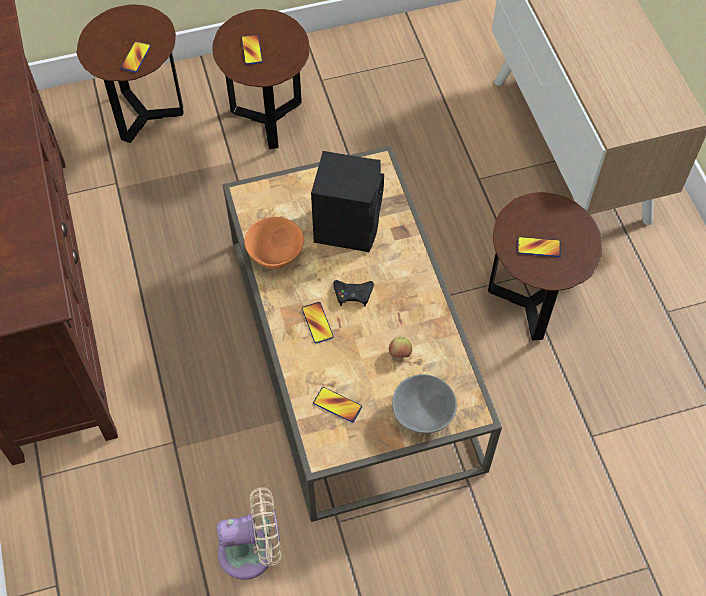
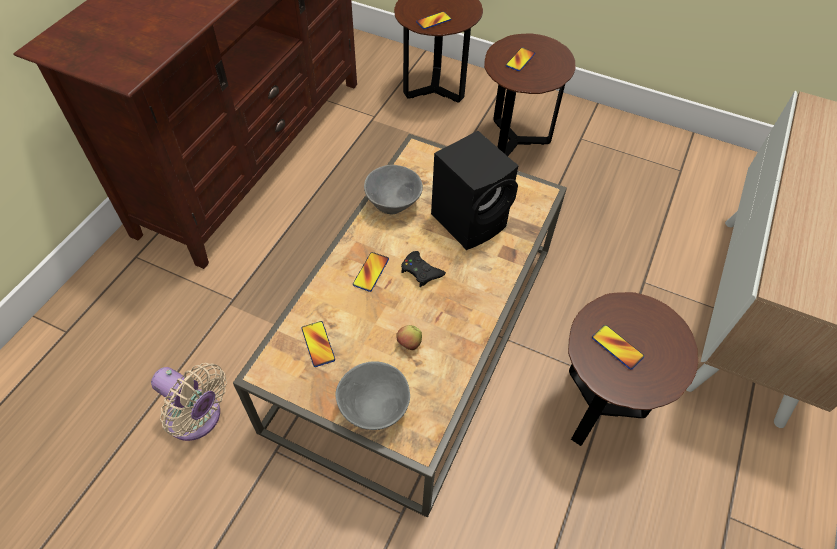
camera: 40 degrees right, 5 degrees down
(277, 255) = (394, 204): orange bowl -> grey bowl

